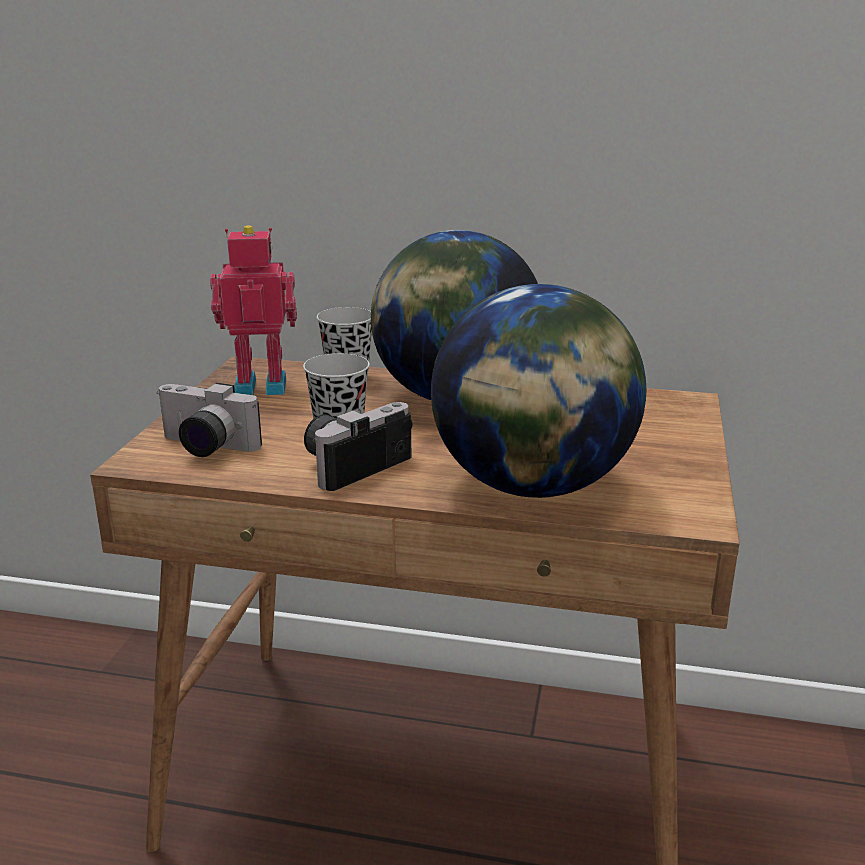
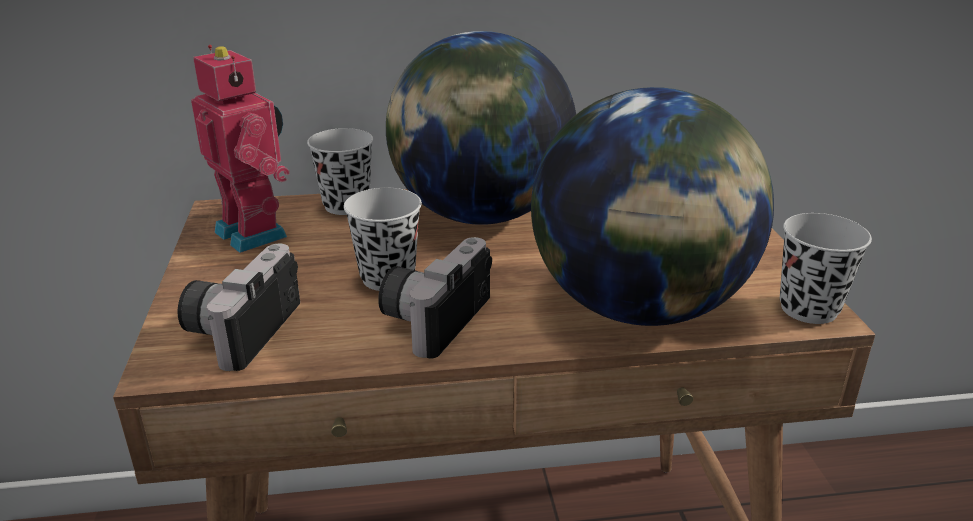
camera: 20 degrees left, 5 degrees up
(203, 447) = (241, 329): camera -> camera turned 105 degrees clockwise
(261, 385) = (255, 233): toy robot -> toy robot turned 75 degrees clockwise
(692, 513) = (808, 309): none -> black cup

